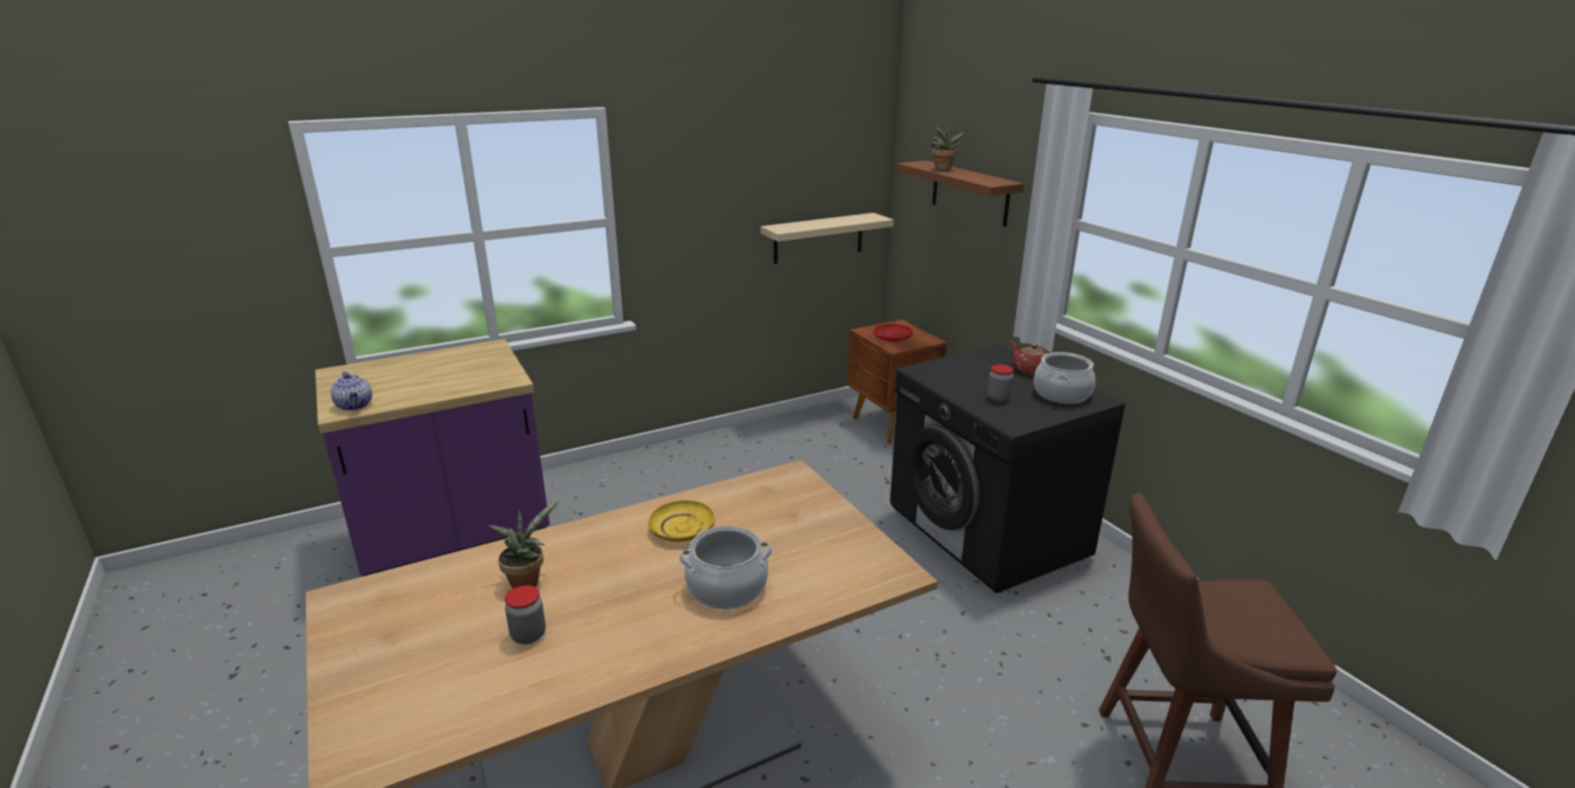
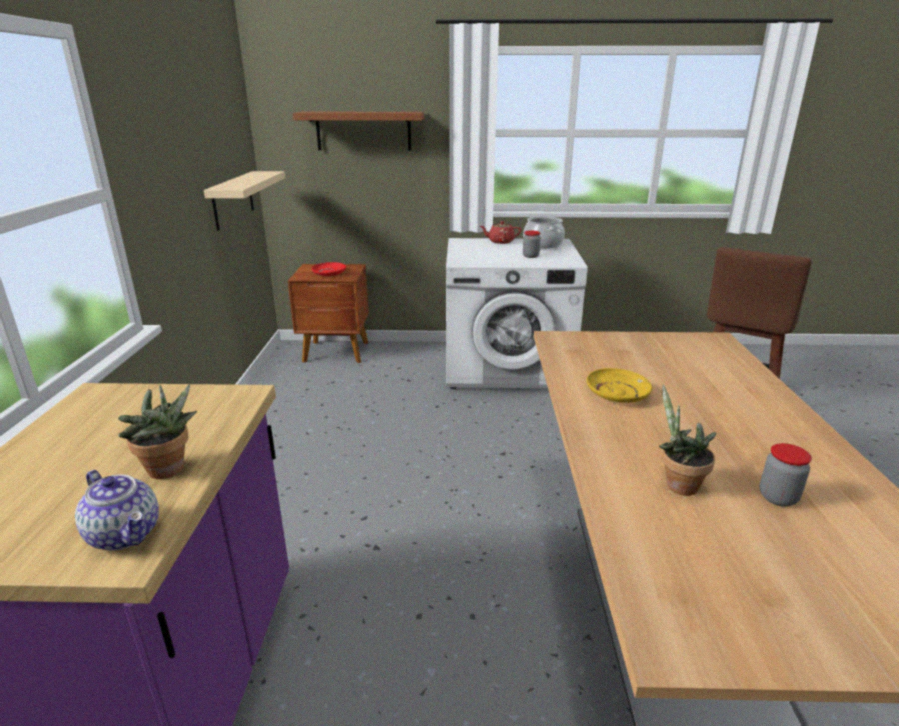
camera: 60 degrees left, 0 degrees up
(355, 405) = (126, 534): teapot -> teapot turned 45 degrees clockwise
(727, 587) = (718, 394): cooking pot -> none
(942, 170) = (345, 111): potted plant -> potted plant (169, 471)
(985, 536) = (508, 372): black washing machine -> white washing machine

